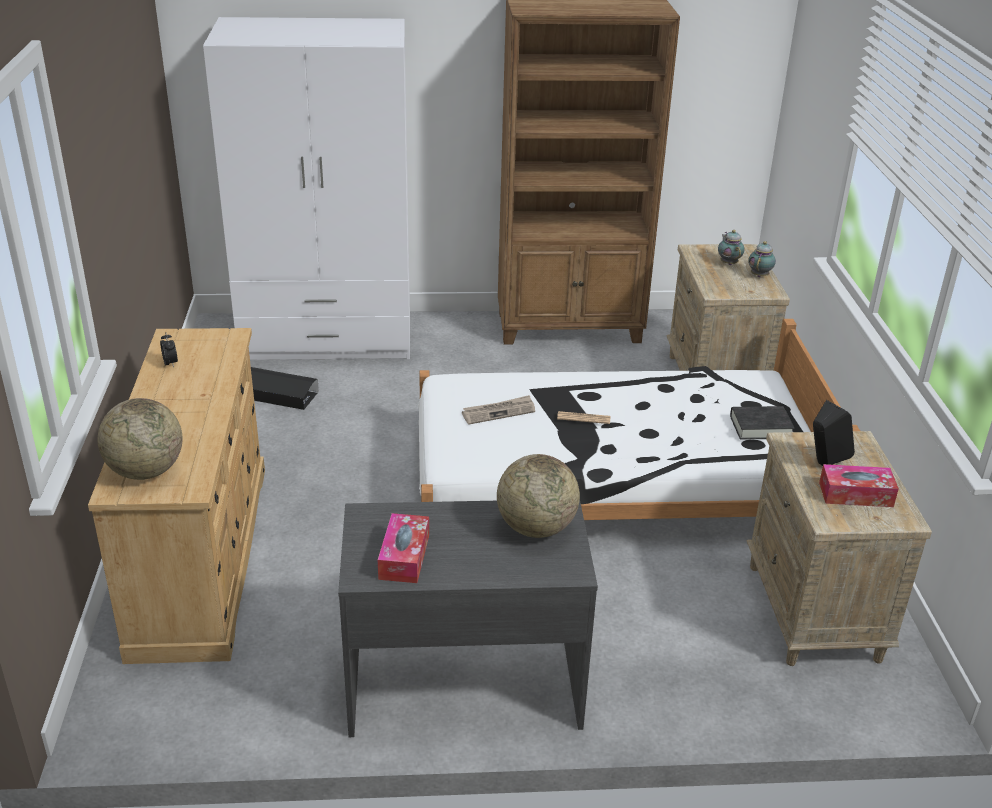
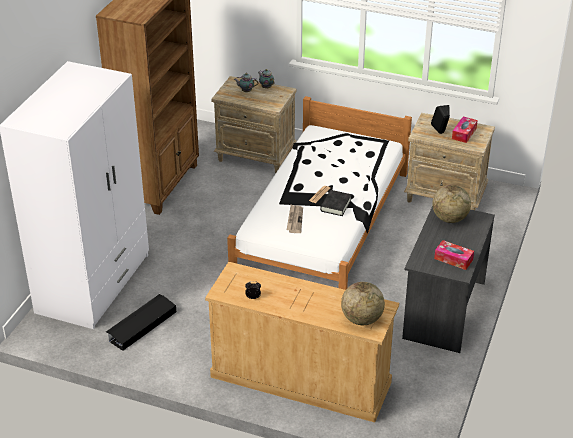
camera: 65 degrees left, 5 degrees up
(760, 427) = (359, 146): black book -> black book (335, 205)

